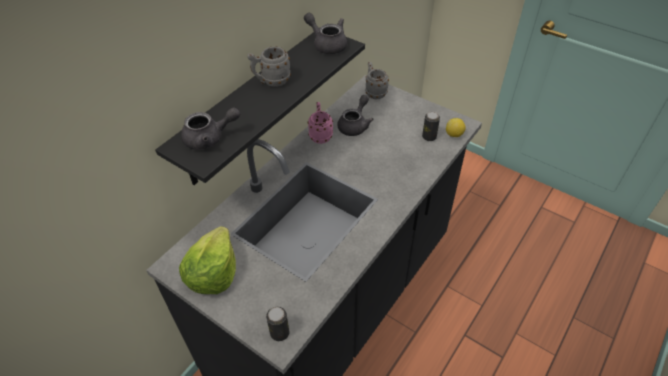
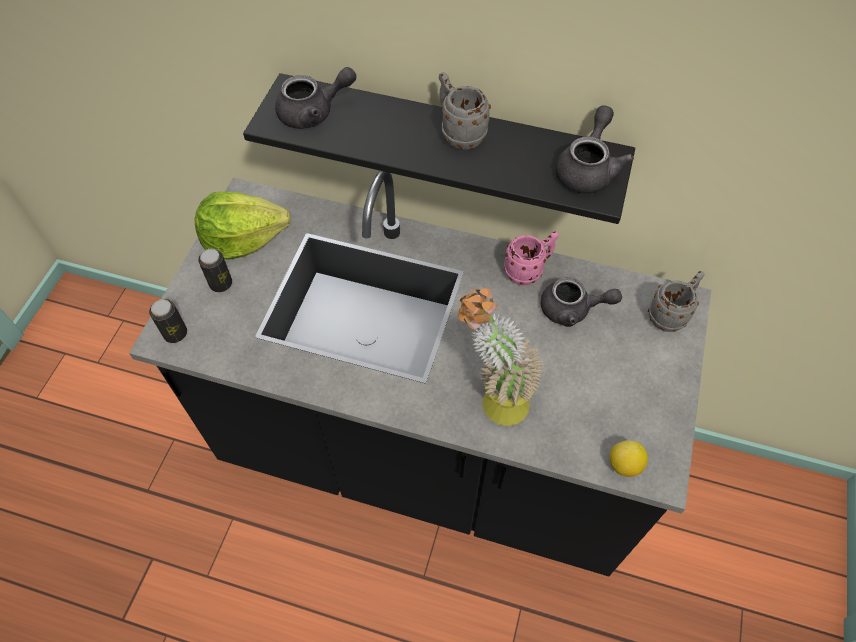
camera: 70 degrees right, 10 degrees up
(210, 138) = (314, 113): grey teapot -> grey teapot turned 75 degrees counterclockwise
(400, 173) = (493, 400): none -> potted plant
(429, 137) = (598, 425): can -> can (221, 283)

